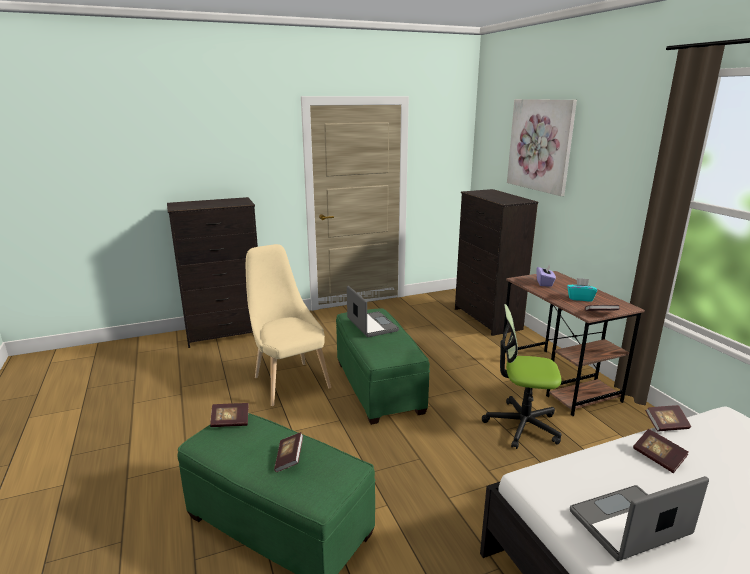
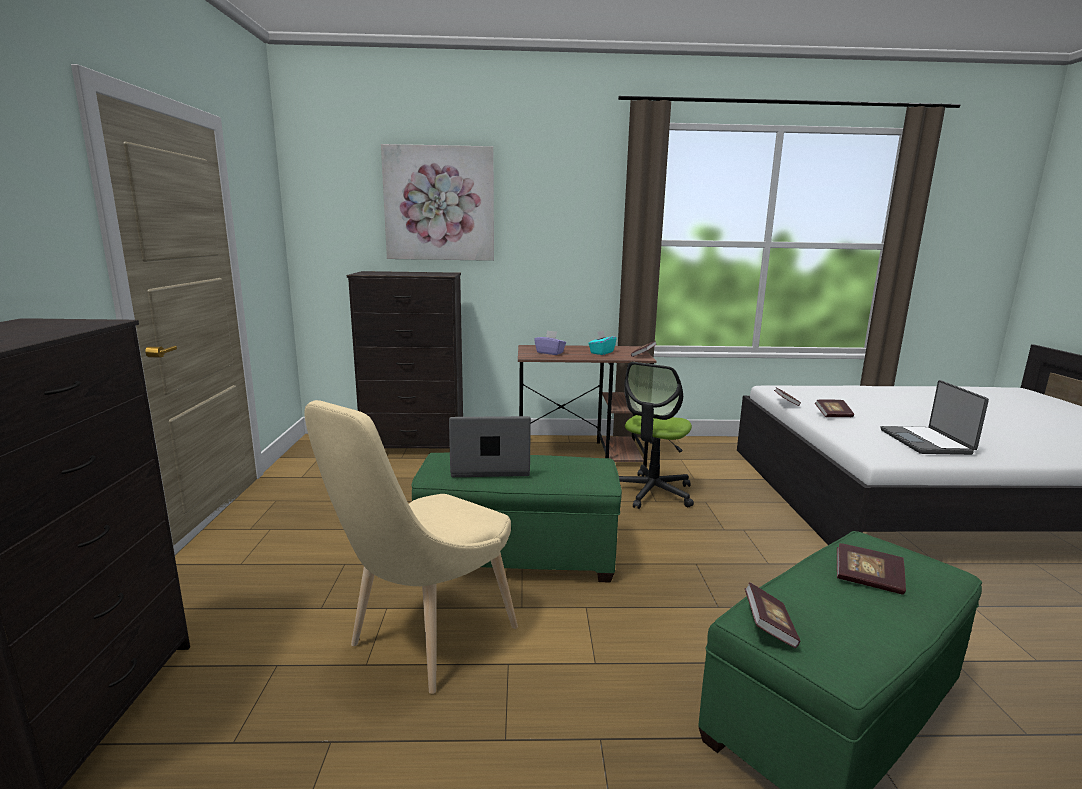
camera: 70 degrees left, 5 degrees down
(288, 380) = (425, 641): beige chair -> beige chair turned 45 degrees counterclockwise

